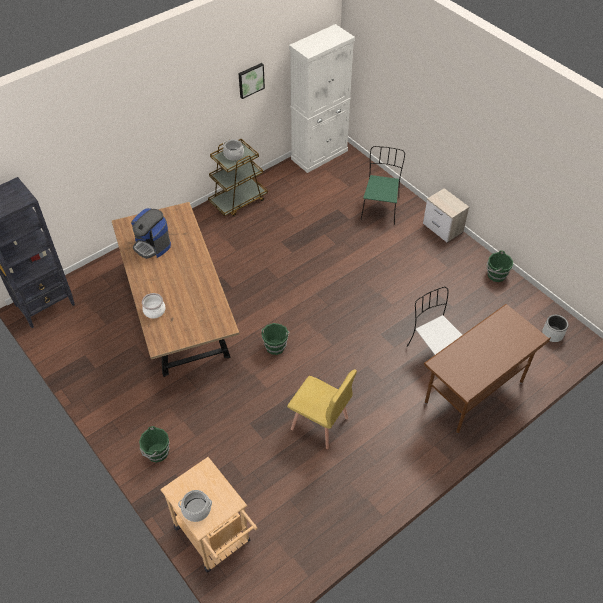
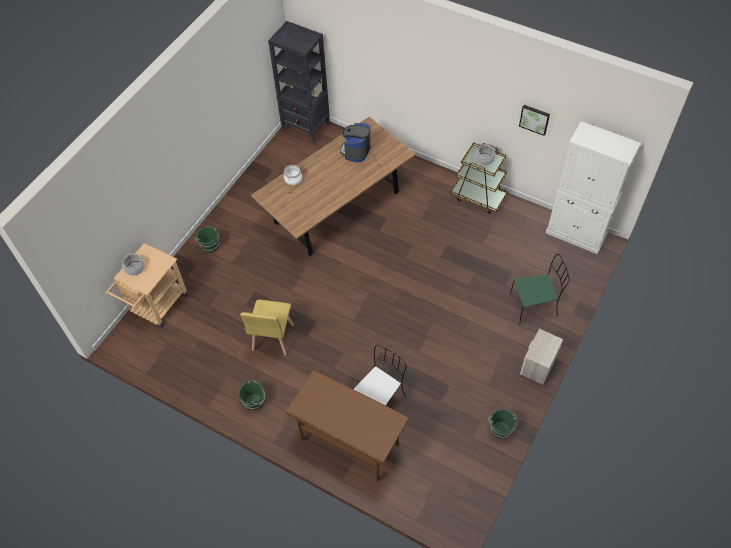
camera: 70 degrees right, 5 degrees up
(275, 346) = (333, 281): green bucket -> green bucket (254, 401)
(552, 334) = (449, 497): grey planter -> none

